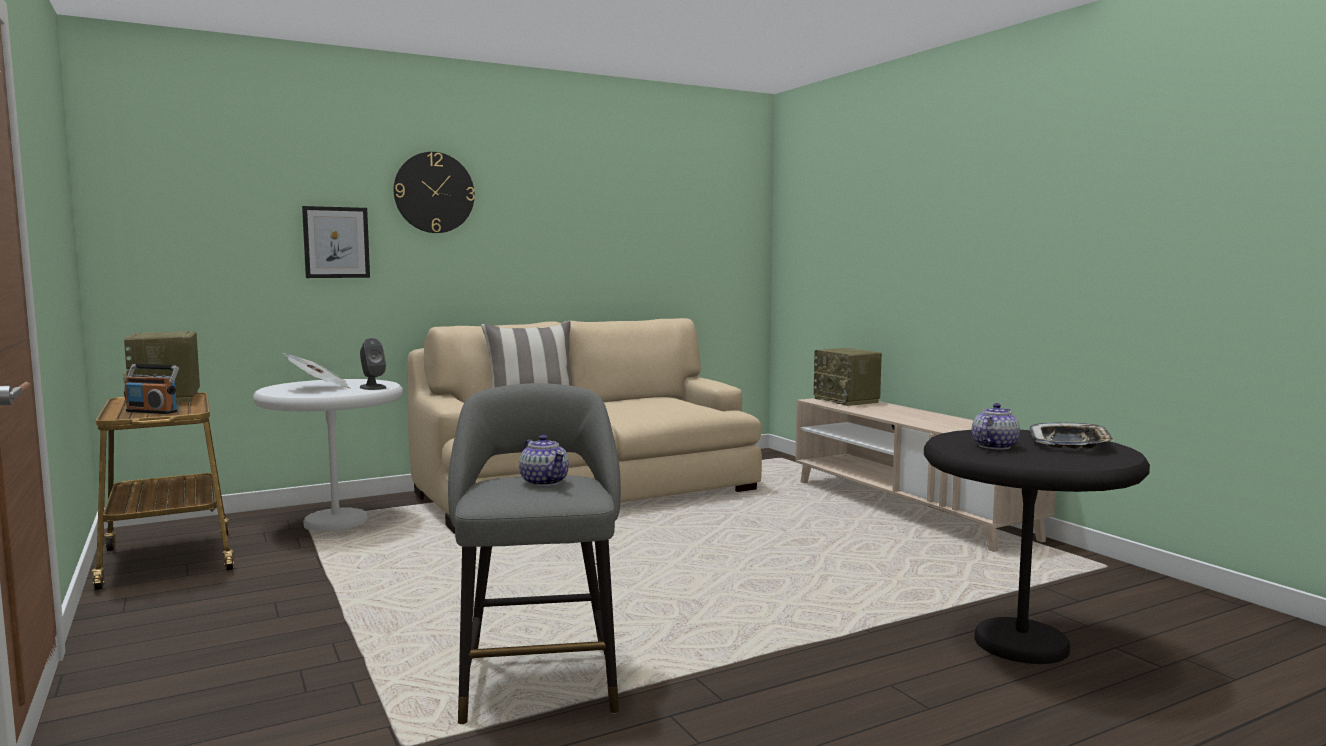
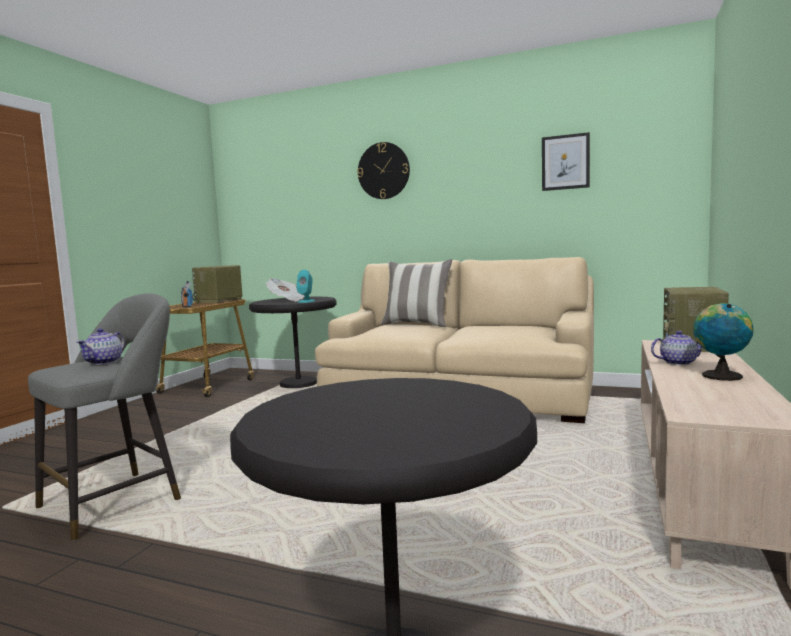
camera: 50 degrees right, 0 degrees up
(336, 242) = (327, 210): picture -> picture (565, 162)
(336, 522) = (298, 384): white side table -> black side table
(372, 387) = (306, 301): grey speaker -> turquoise speaker
(931, 417) = (720, 375): none -> globe
(993, 446) = (355, 400): teapot -> teapot (677, 362)
(1070, 443) = (452, 419): tray -> none

